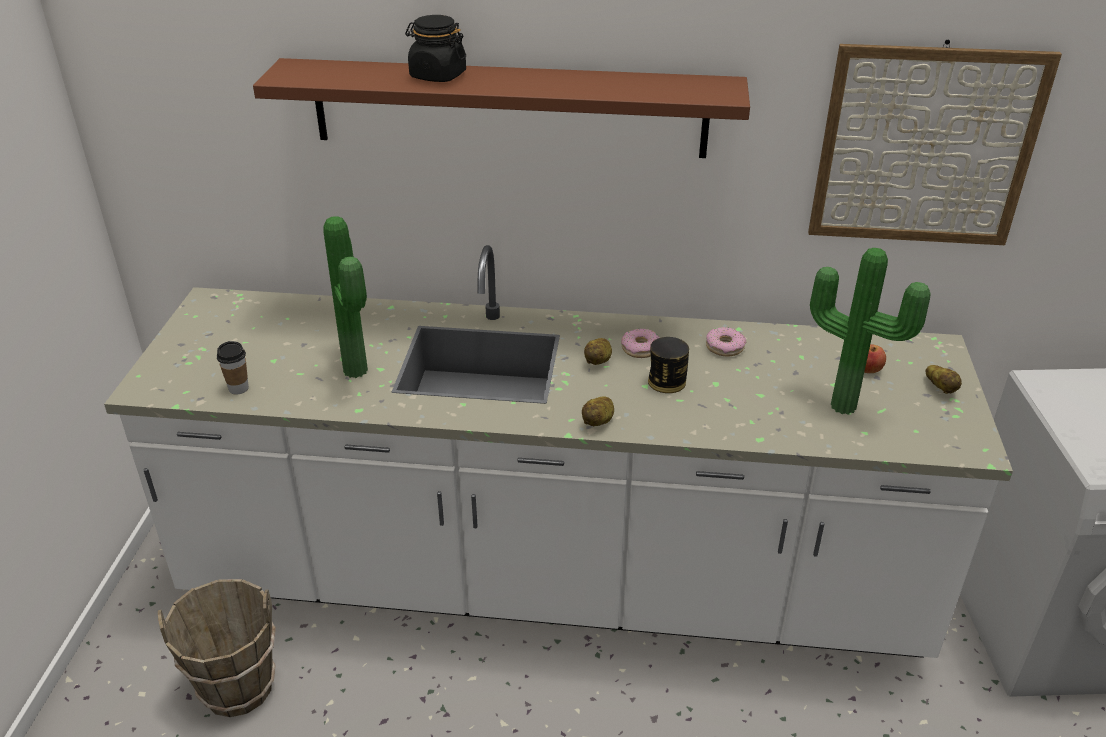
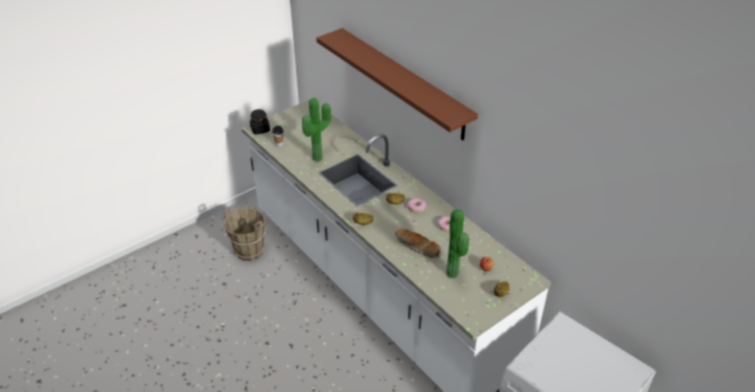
camera: 45 degrees right, 5 degrees up
(437, 76) = (374, 60): black jar -> black jar (260, 129)
(667, 381) = (406, 224): can -> none
(738, 403) = (417, 247): none -> bread
(926, 144) = (541, 181): picture -> none

